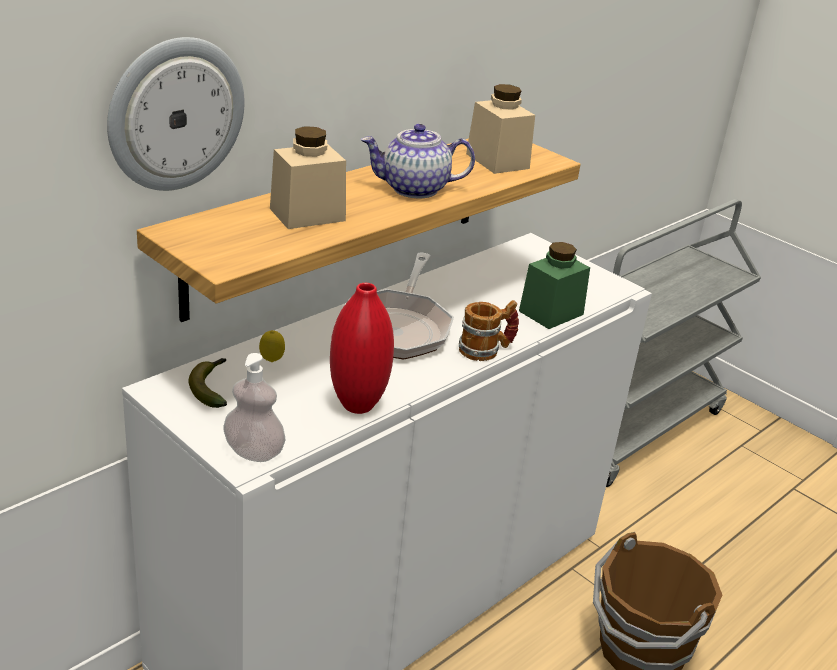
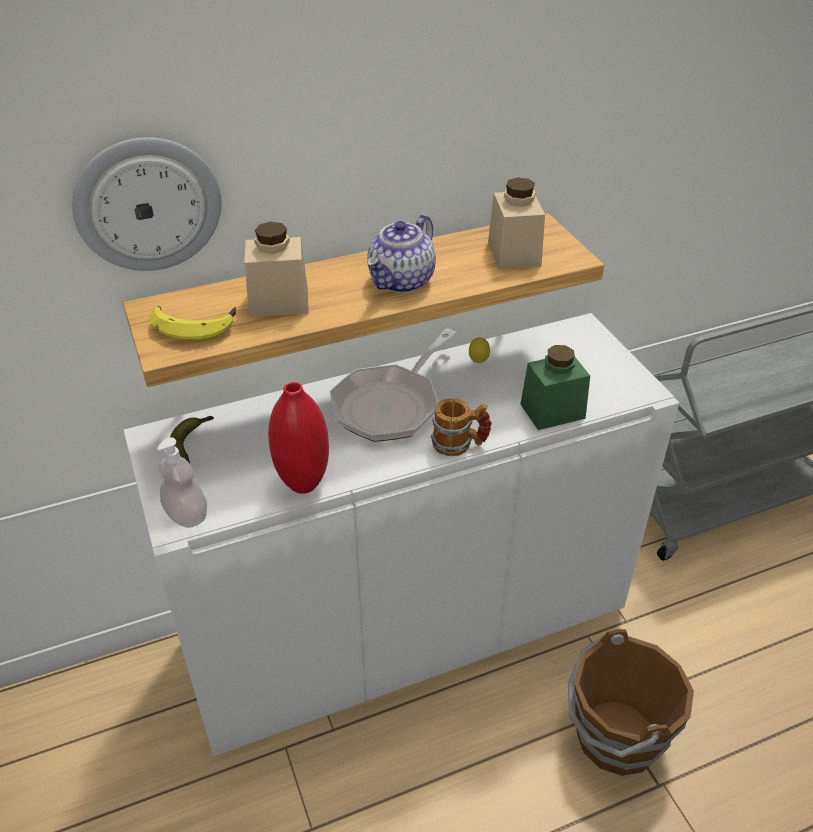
camera: 25 degrees right, 10 degrees up
(236, 241) = (194, 325): none -> banana
(271, 361) = (257, 424): lemon -> lemon (478, 362)
(414, 189) = (402, 281): teapot -> teapot turned 75 degrees counterclockwise

